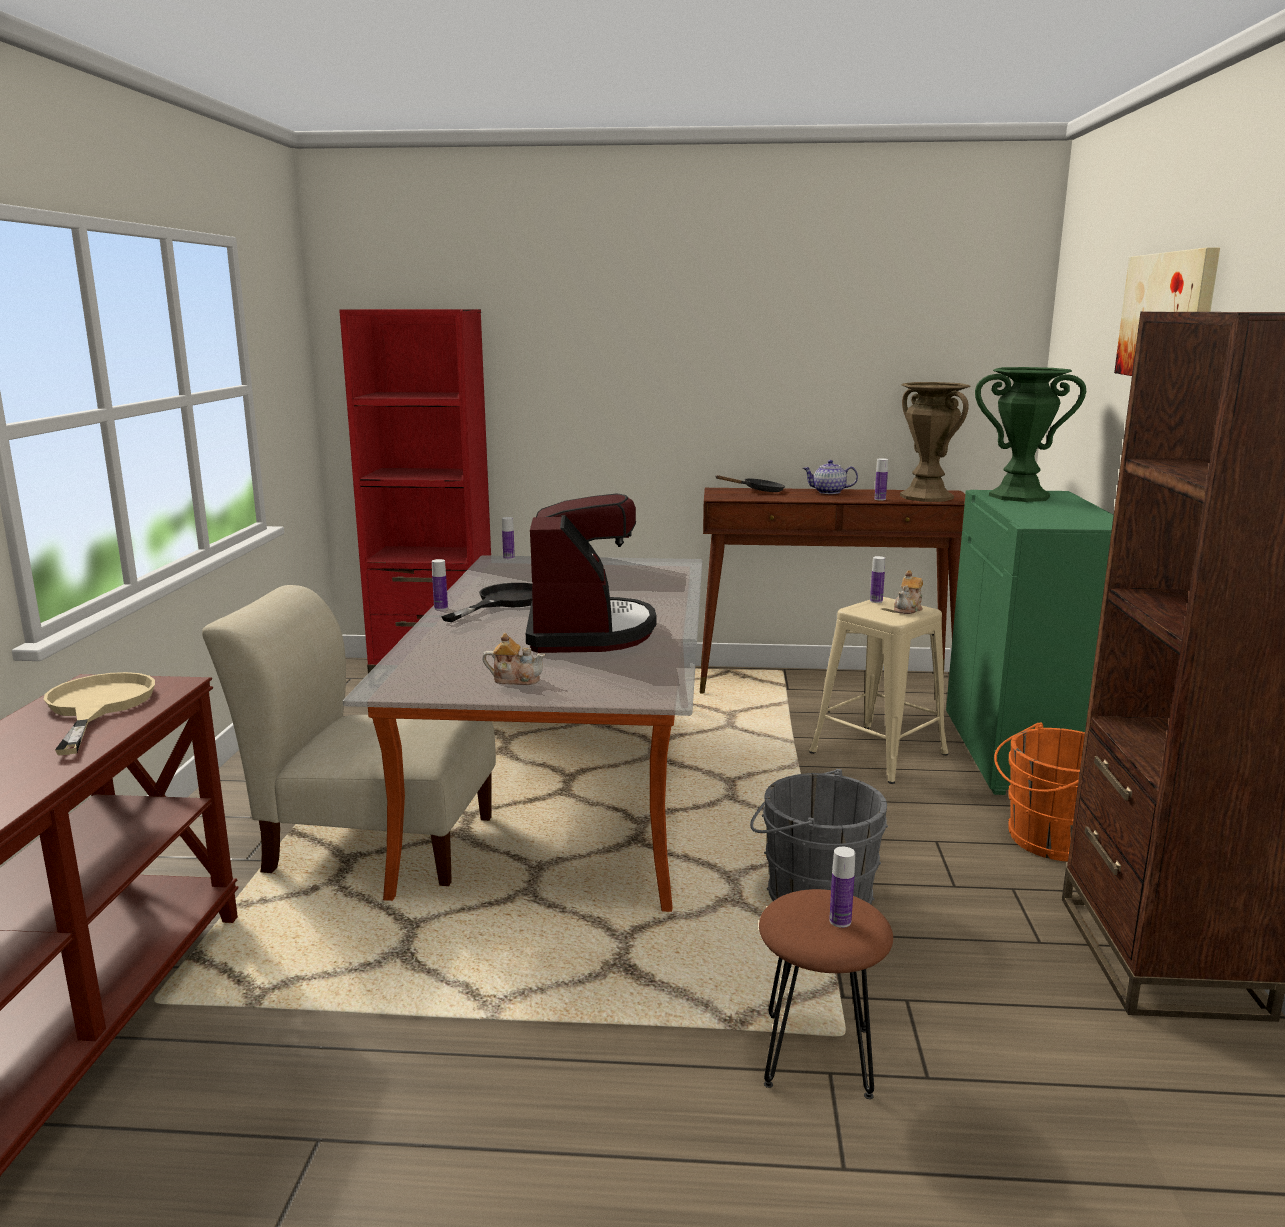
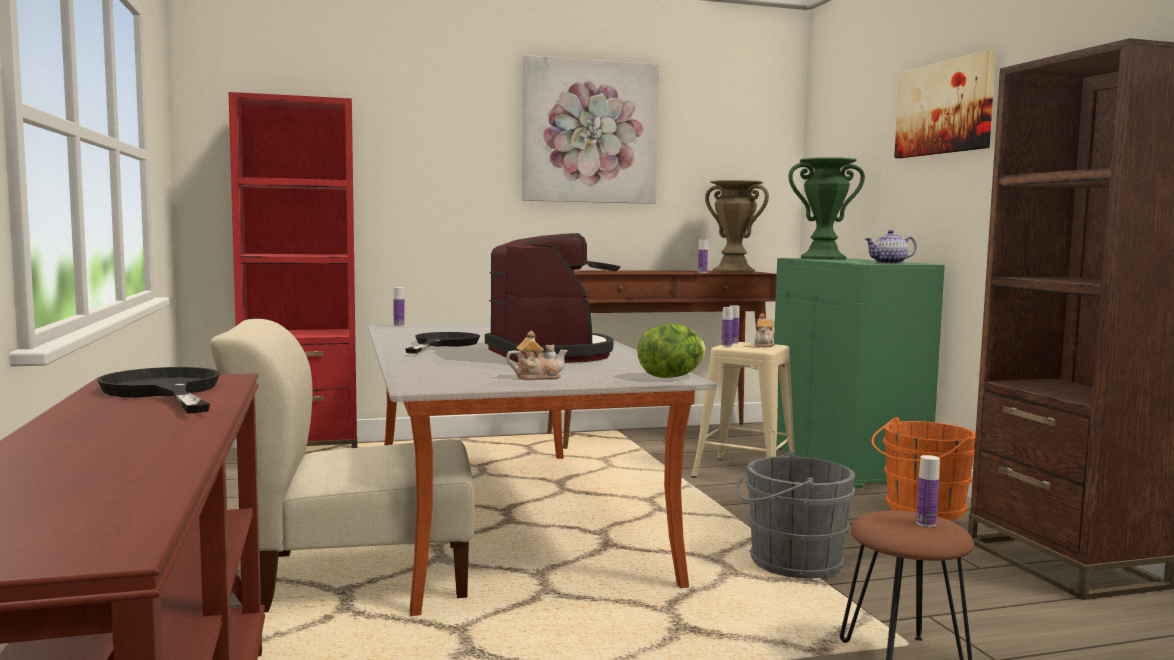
camera: 20 degrees left, 10 degrees down
(97, 707) = (164, 391): beige frying pan -> black frying pan
(441, 608) = (388, 349): bottle -> bottle (726, 345)
(655, 692) = (671, 377): none -> lettuce
(757, 322) = (589, 132): none -> picture
(828, 492) = (655, 271): teapot -> teapot (889, 263)

